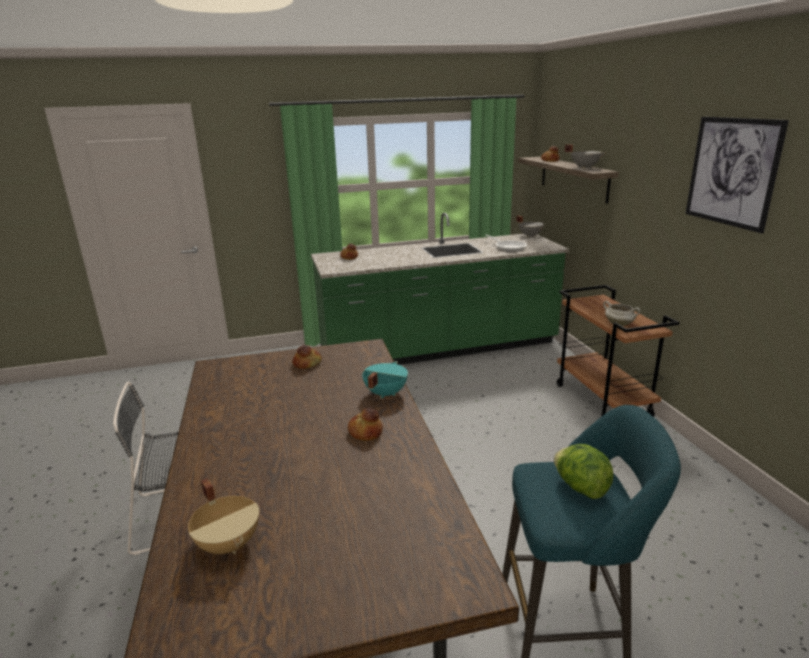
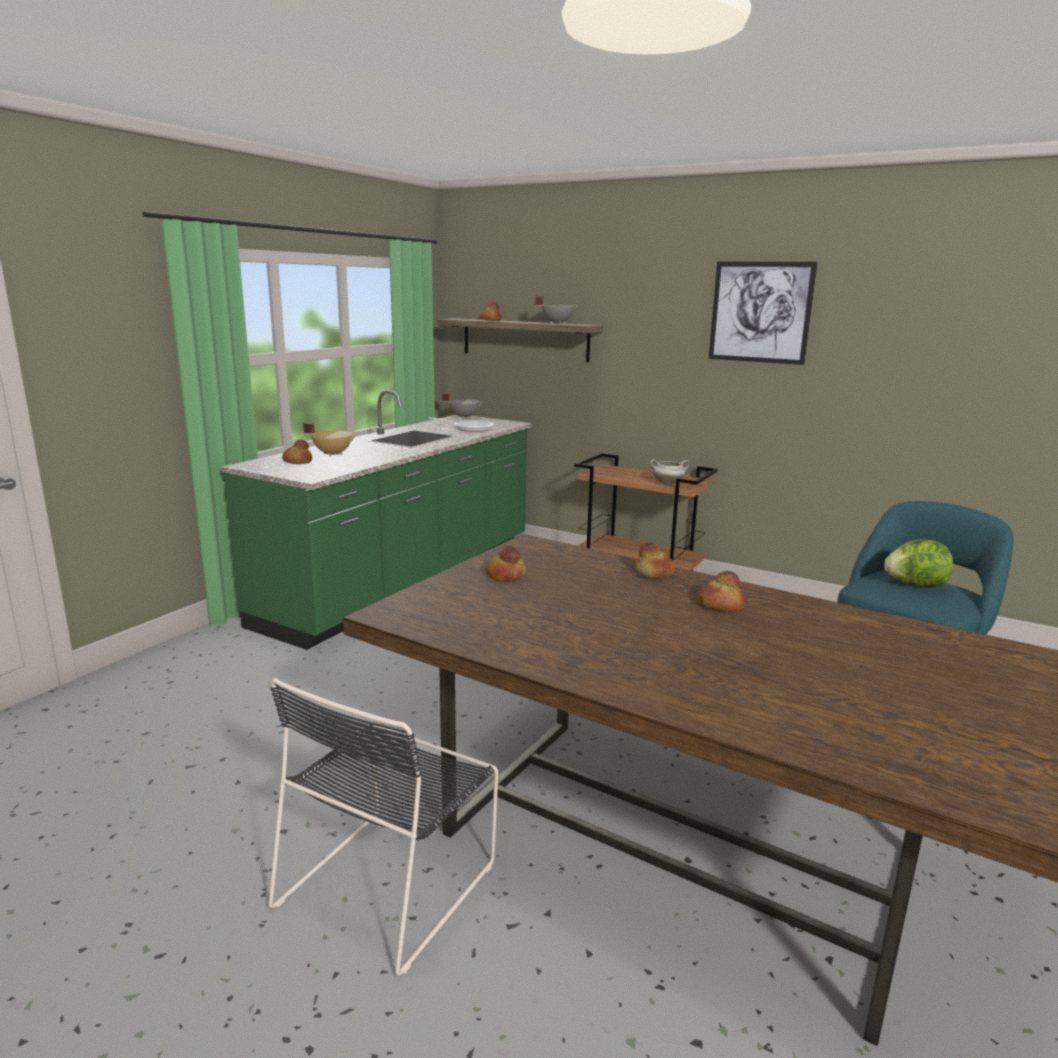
camera: 45 degrees left, 5 degrees down
(230, 543) = (852, 726): beige cooking pot -> beige cooking pot (333, 454)
(384, 393) = (653, 573): turquoise cooking pot -> bread

